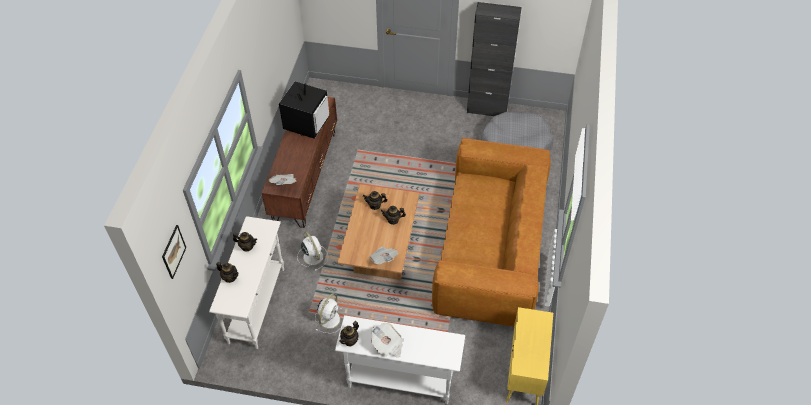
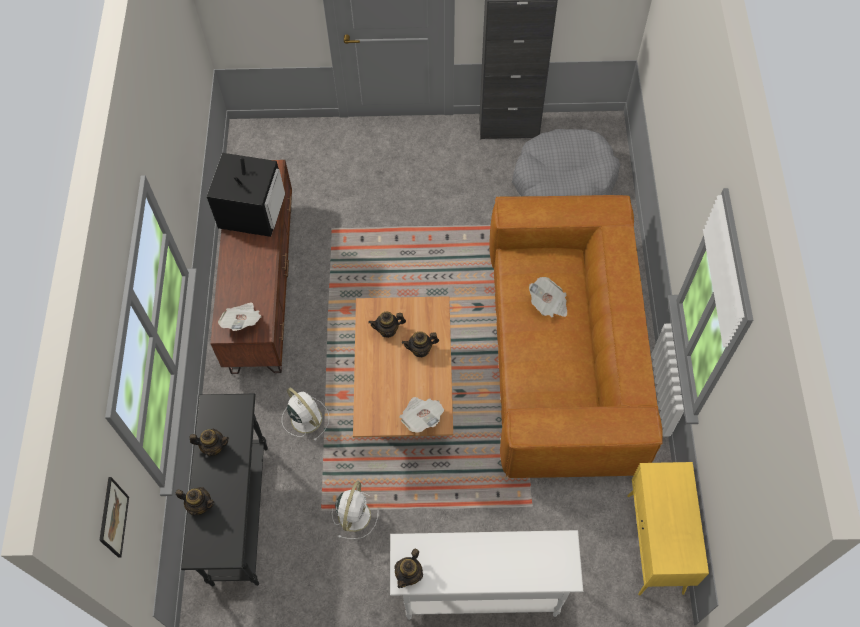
camera: 10 degrees left, 10 degrees up
(257, 305) = (240, 513): white console table -> black console table
(388, 345) = (468, 571): newspaper -> newspaper (548, 304)

